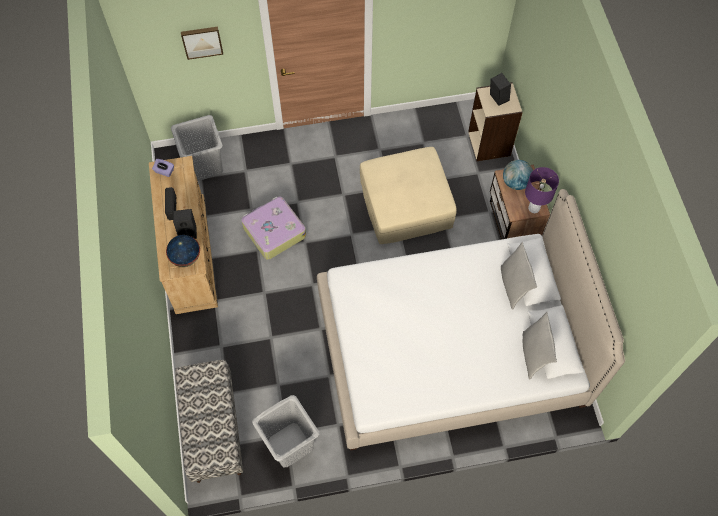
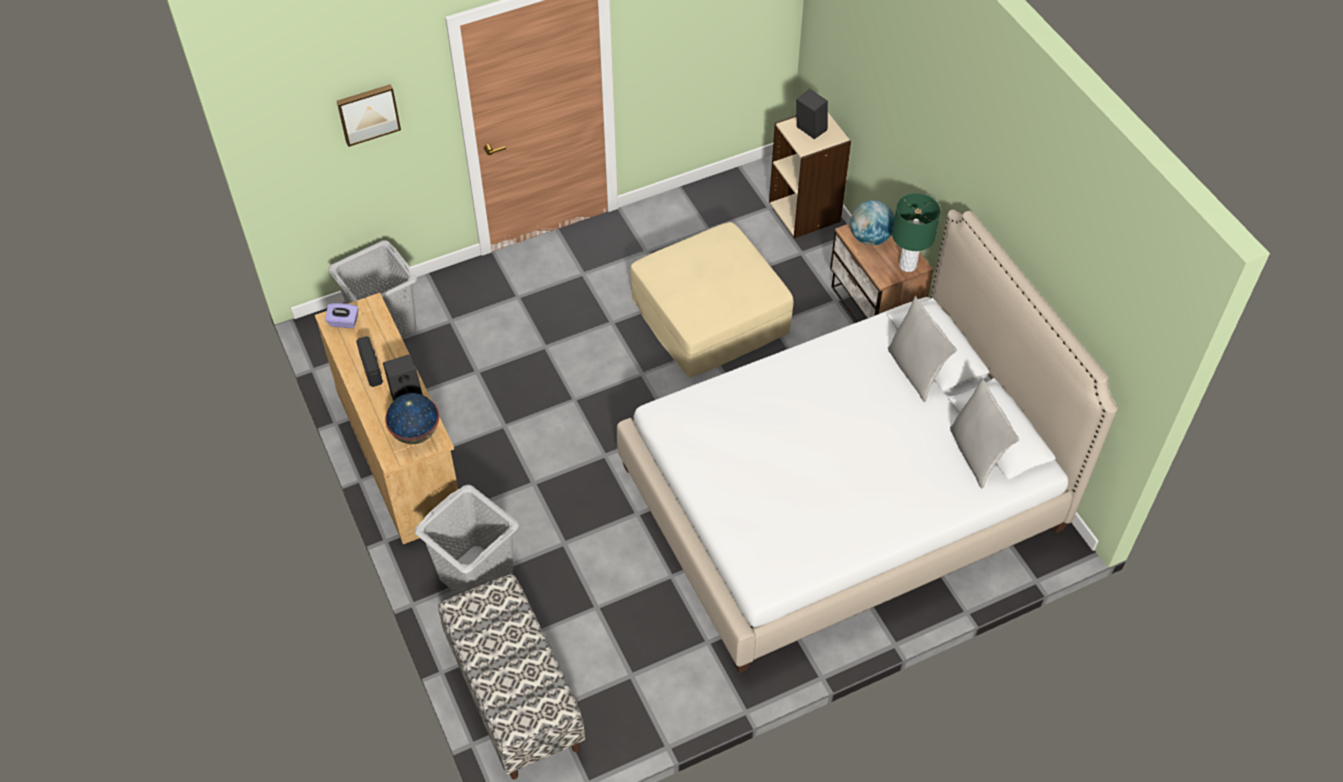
camera: 15 degrees left, 10 degrees down
(273, 232) = (521, 395): suitcase -> none
(289, 444) = (642, 688): grey laundry basket -> grey laundry basket (476, 576)
(534, 208) = (908, 265): purple table lamp -> green table lamp

